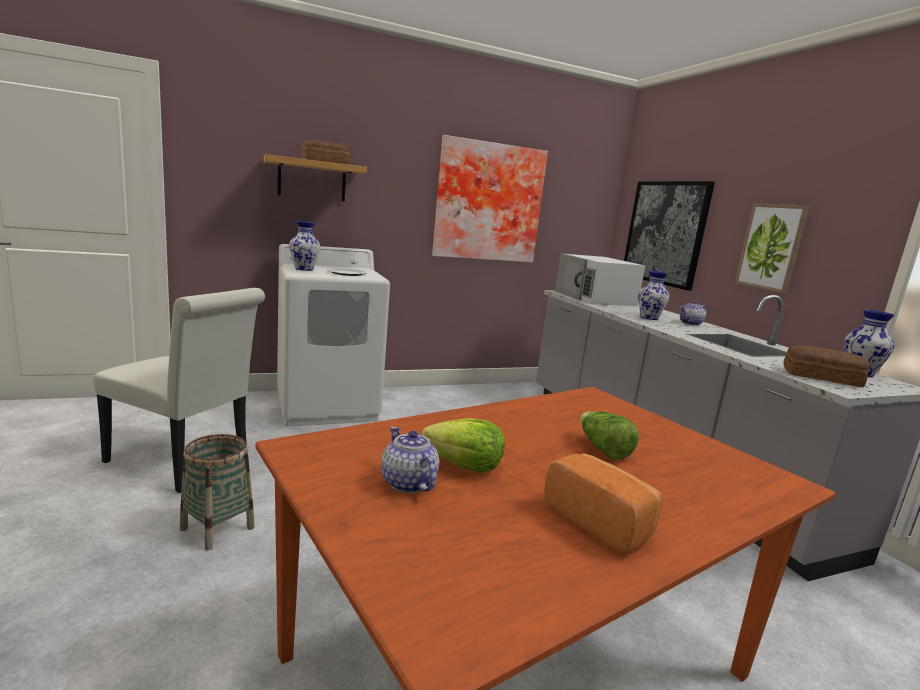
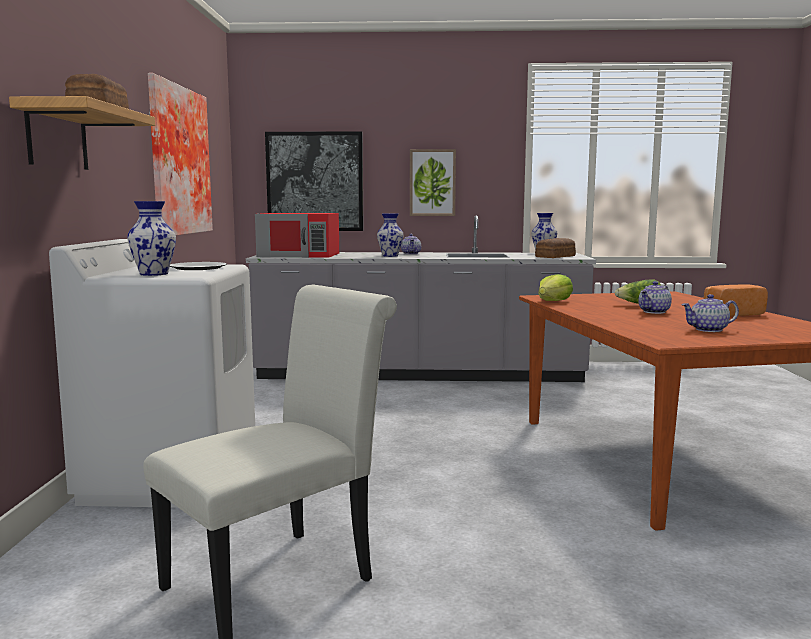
camera: 65 degrees left, 5 degrees down
(217, 528) = (465, 554): basket -> none
(464, 465) = (677, 322): lettuce -> lettuce (553, 301)
(543, 455) = (654, 312): none -> teapot
(595, 298) = (300, 255): white microwave -> red microwave

